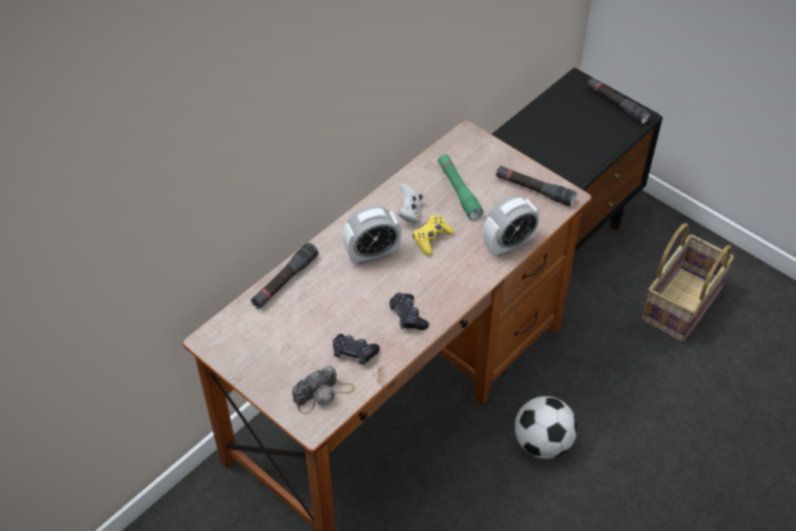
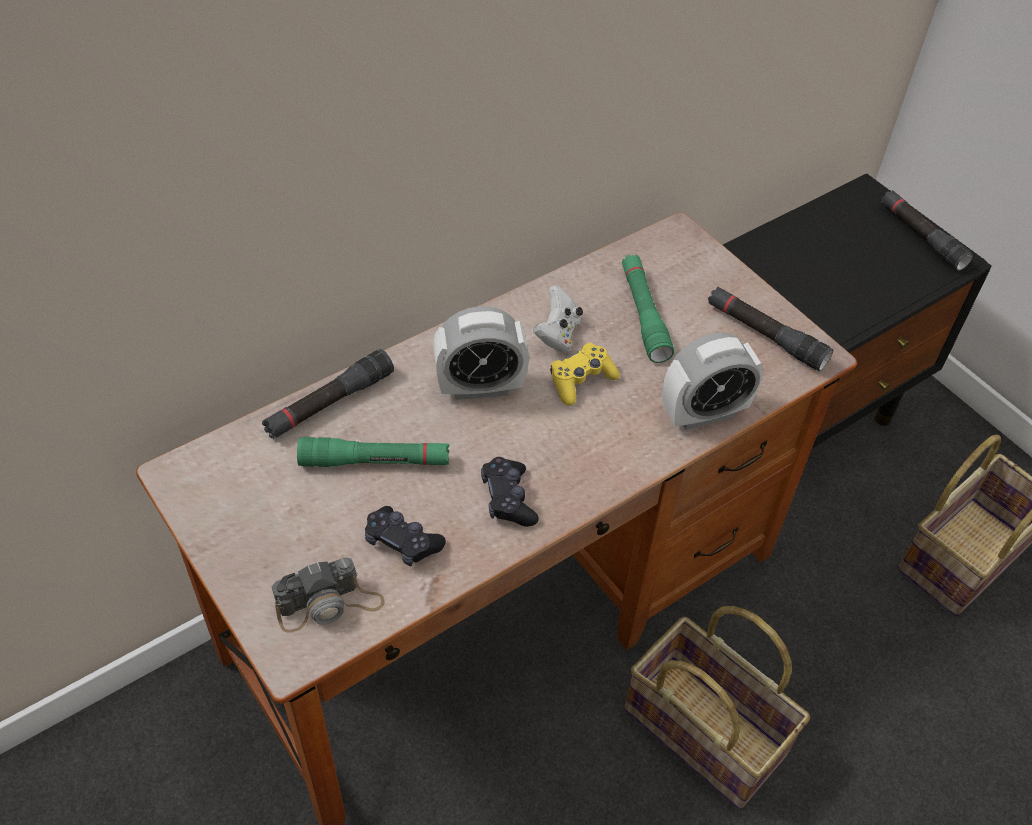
camera: 10 degrees right, 0 degrees up
(323, 310) = (375, 461): none -> green flashlight
(542, 443) = (706, 731): football -> basket

